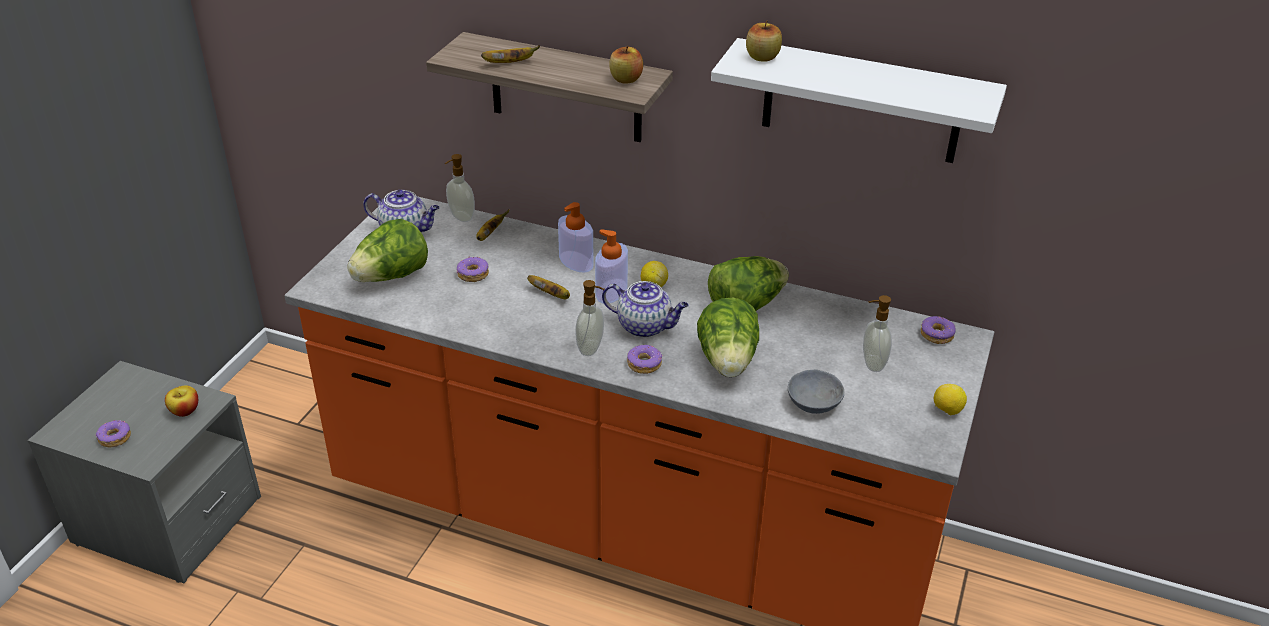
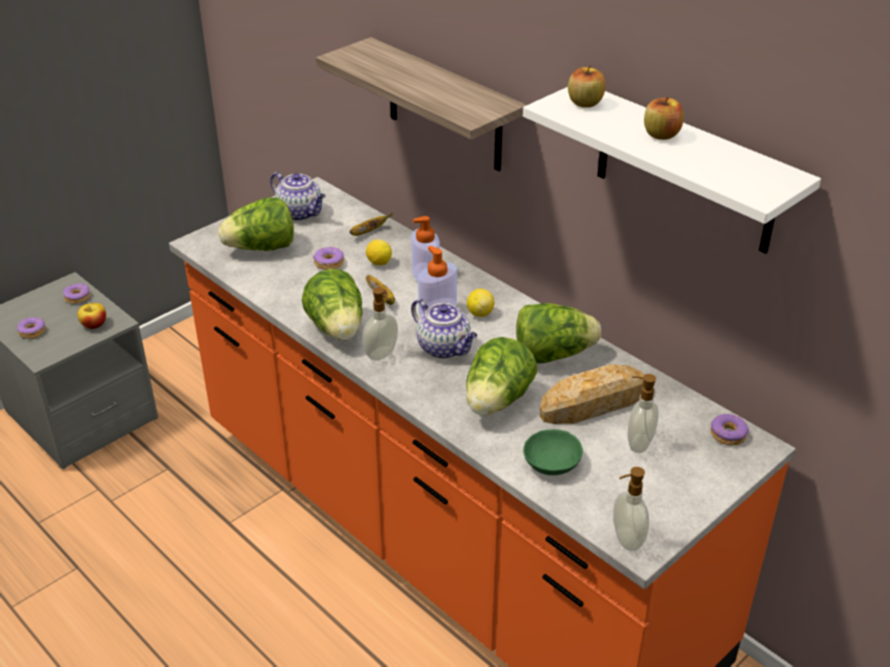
camera: 25 degrees right, 0 degrees up
(461, 217) = (355, 211): soap dispenser -> soap dispenser (626, 539)
(510, 63) = (384, 71): banana -> none
(530, 336) = (337, 329): none -> lettuce
(626, 79) = (475, 104): apple -> apple (661, 135)
(644, 364) = (418, 381): donut -> donut (77, 297)
(811, 338) = (595, 402): none -> bread
(812, 401) = (550, 461): grey bowl -> green bowl
(947, 410) = (682, 512): lemon -> lemon (378, 263)

